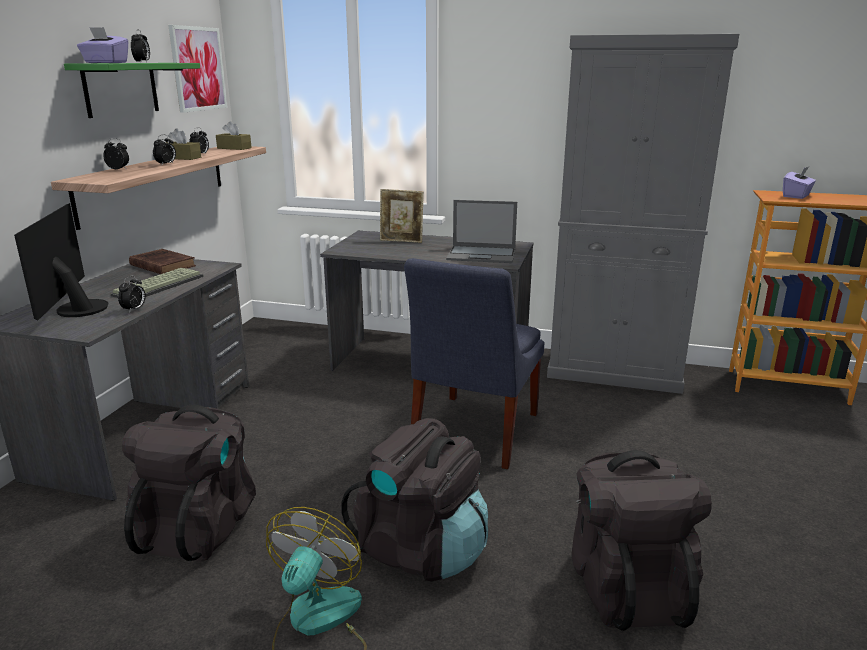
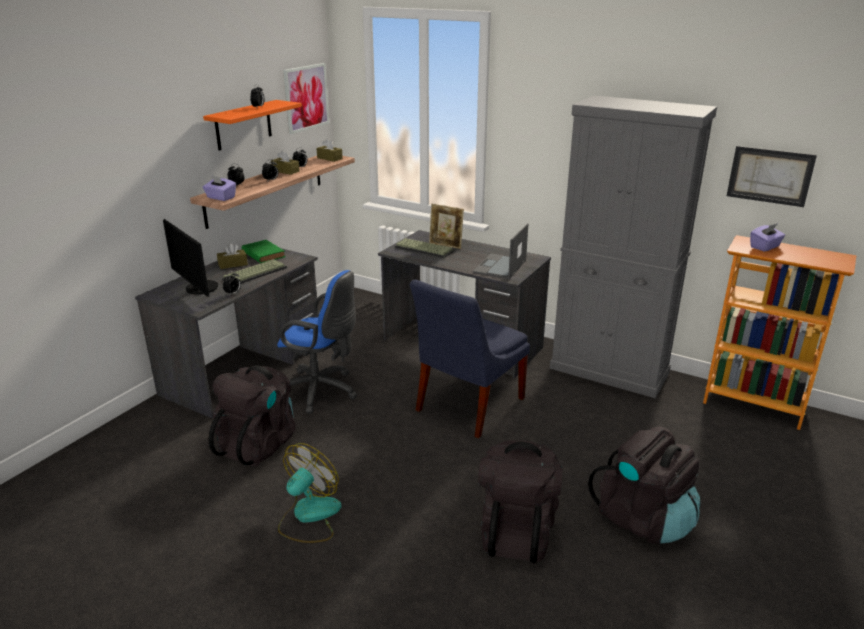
camera: 15 degrees right, 5 degrees up
(76, 309) = (198, 289): monitor -> monitor turned 45 degrees counterclockwise
(105, 63) = (230, 114): purple tissue box -> purple tissue box (220, 198)
(121, 89) = (243, 125): green shelf -> orange shelf
(121, 279) = (233, 264): none -> brown tissue box
(161, 265) = (263, 254): brown book -> green book
(270, 441) = (321, 391): none -> blue office chair
(378, 246) = (425, 249): none -> keyboard
(421, 549) = (391, 483): black backpack -> black backpack (643, 519)
(482, 255) = (500, 267): laptop -> laptop turned 90 degrees clockwise
(790, 115) = (770, 176): none -> picture

